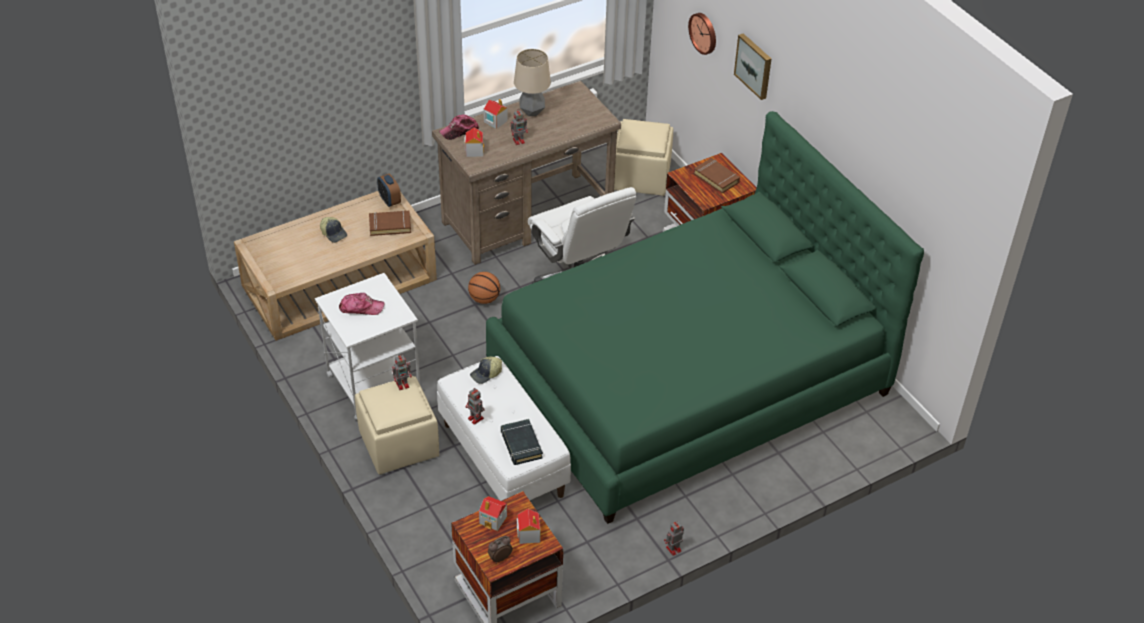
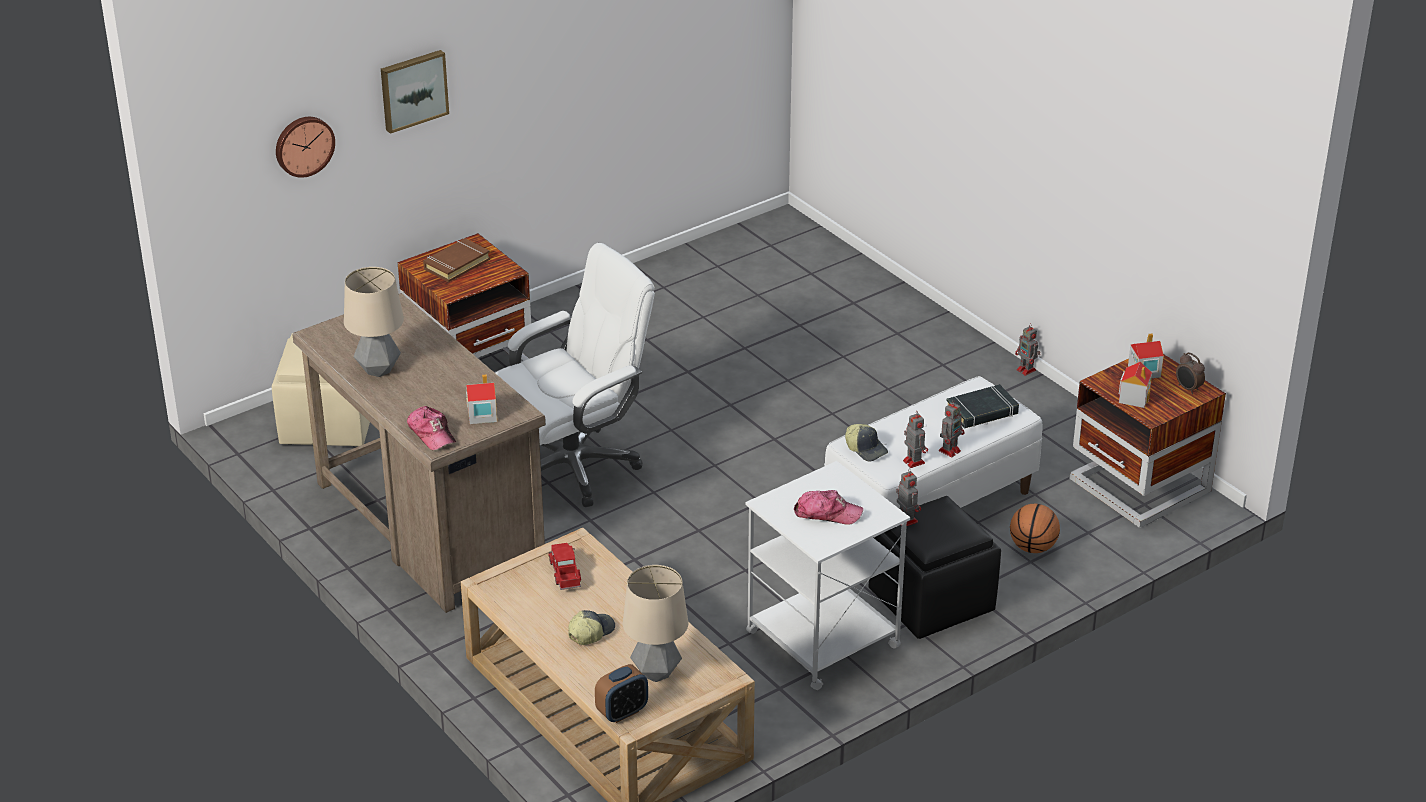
camera: 95 degrees left, 10 degrees down
(289, 257) = (656, 672): none -> table lamp
(361, 307) = (827, 513): cap -> cap turned 105 degrees clockwise
(389, 201) = (503, 581): alarm clock -> alarm clock (622, 712)
(390, 225) = (565, 573): brown book -> toy truck
(399, 443) = (929, 601): beige ottoman -> black ottoman
(484, 299) = (621, 551): basketball -> basketball (1032, 547)
(495, 121) = (404, 402): toy house -> none
(519, 140) = (453, 376): toy robot -> toy robot (913, 461)
(689, 379) = (747, 368): green bed -> none

